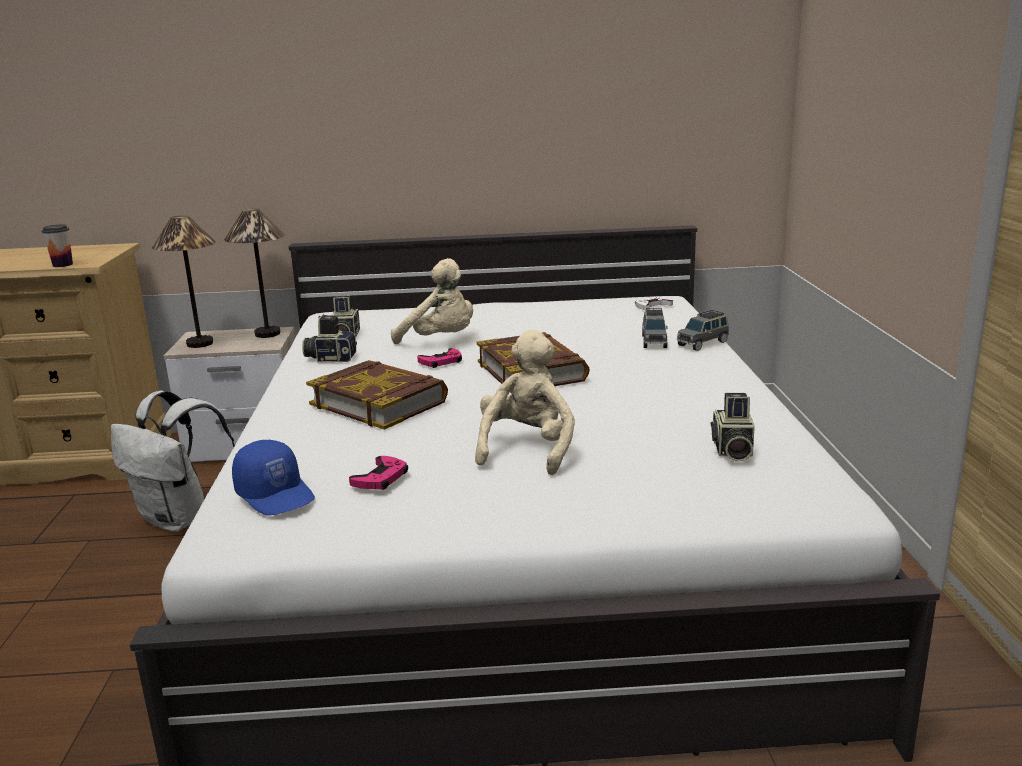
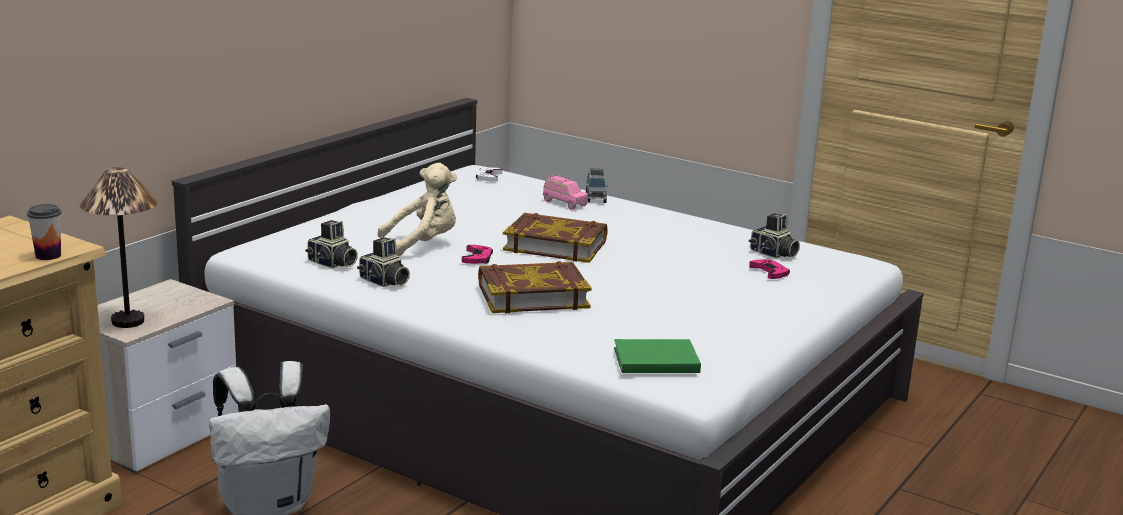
camera: 55 degrees left, 0 degrees up
(267, 334) = (169, 292): table lamp -> none
(276, 495) = (653, 359): blue cap -> green book
(331, 358) = (384, 282): camera -> camera turned 90 degrees counterclockwise
(381, 478) = (677, 329): pink game controller -> pink game controller (769, 272)
(527, 449) = (689, 289): beige plush toy -> none
(654, 341) = (564, 203): grey toy car -> pink toy car

